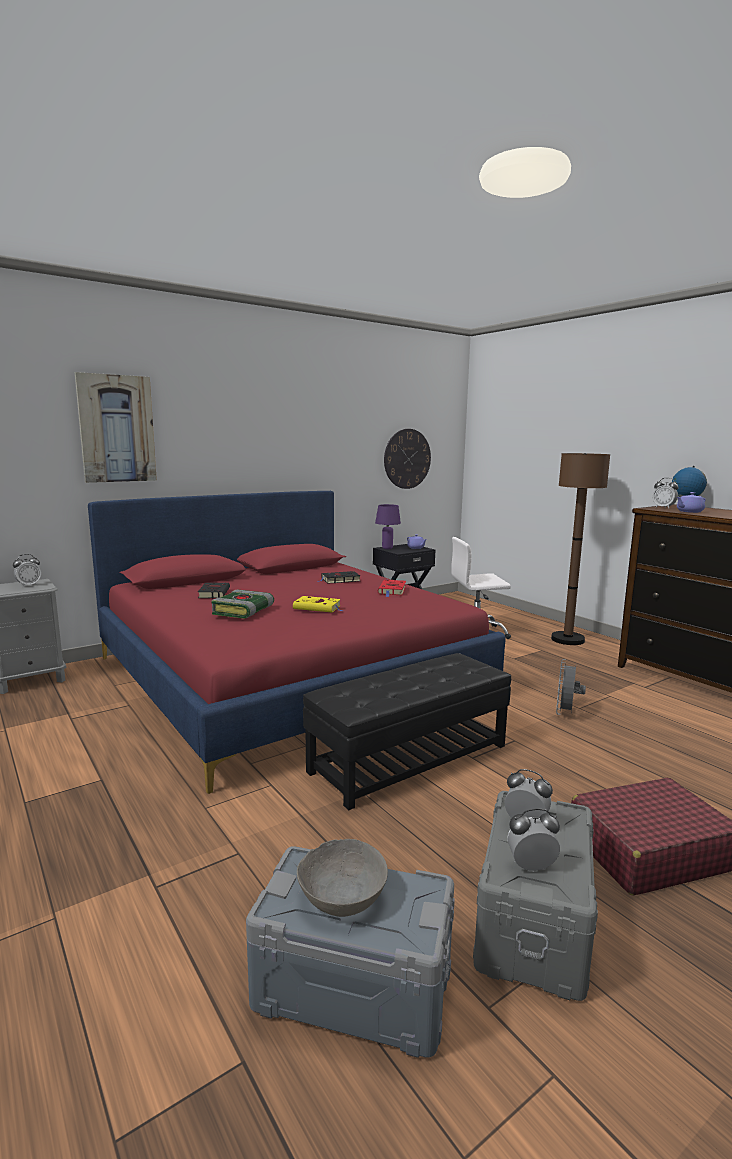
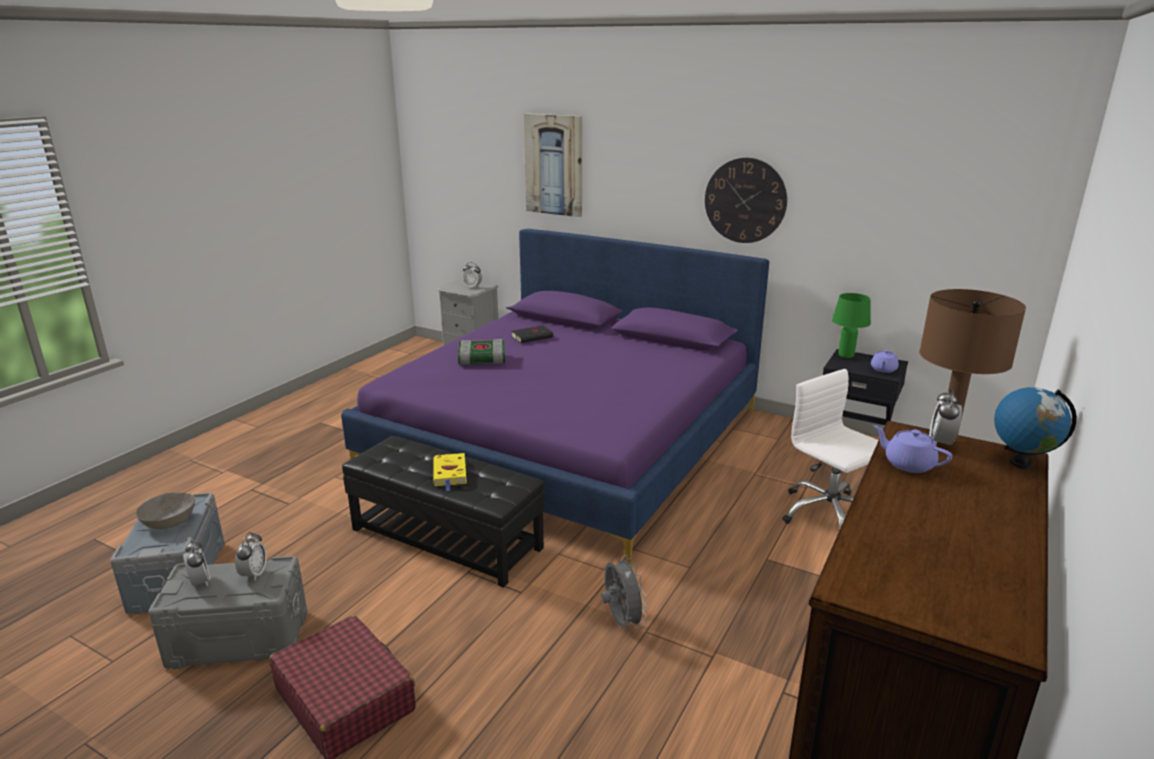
camera: 65 degrees right, 10 degrees up
(288, 676) = (567, 439): red bed -> purple bed
(318, 607) = (525, 381): yellow book -> yellow book (450, 473)
(339, 580) = (640, 367): black book -> none
(387, 548) = (846, 356): purple table lamp -> green table lamp
(392, 590) = (628, 397): red book -> none
(407, 459) = (924, 234): wall clock -> wall clock (745, 200)
(566, 713) = (621, 621): grey fan -> grey fan turned 75 degrees clockwise

